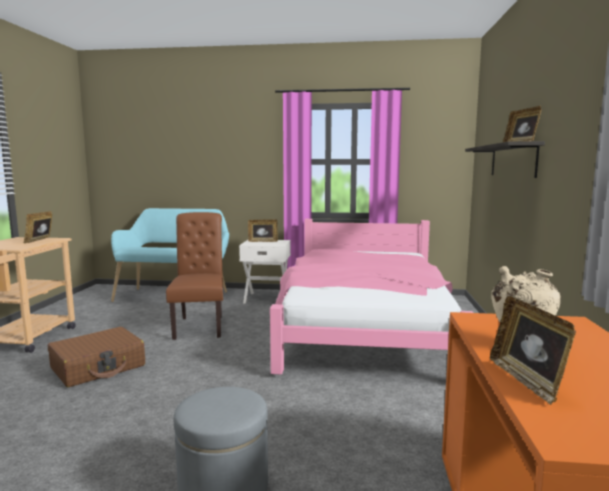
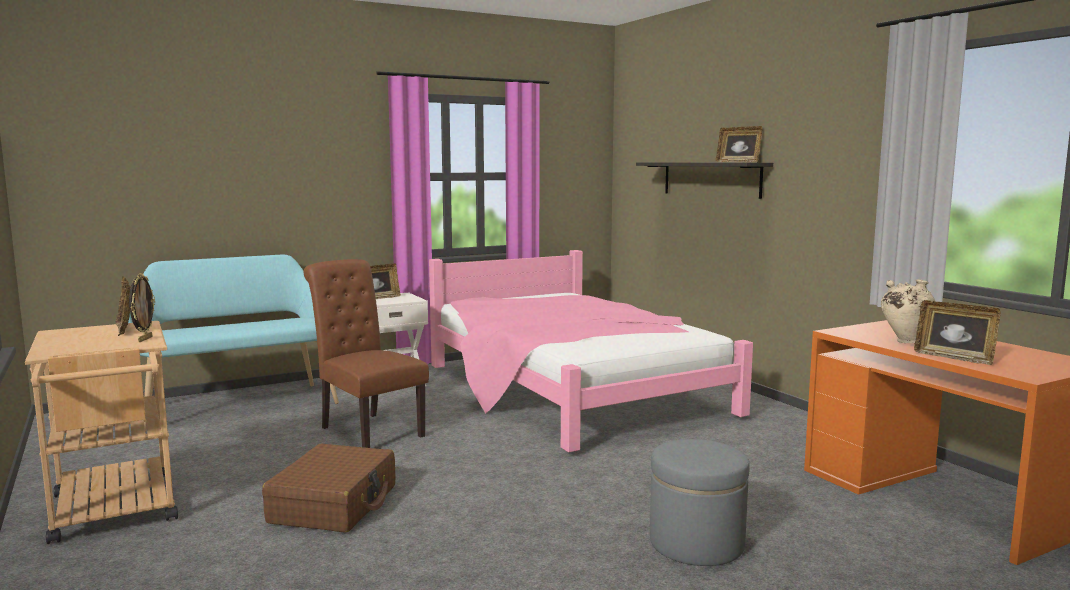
camera: 35 degrees left, 0 degrees up
(25, 246) = (144, 339): none -> picture frame

